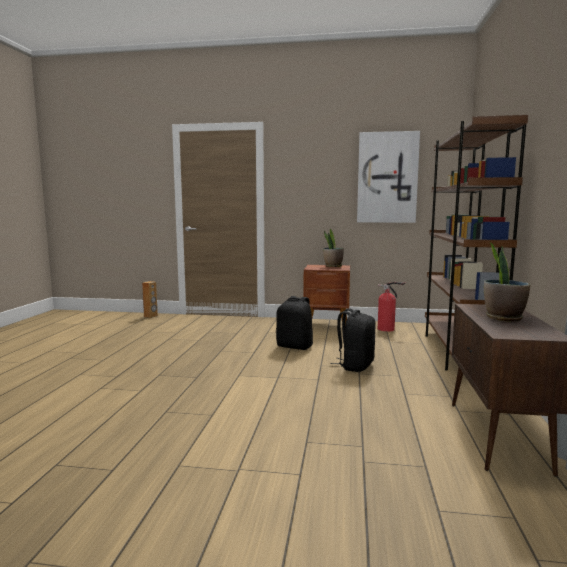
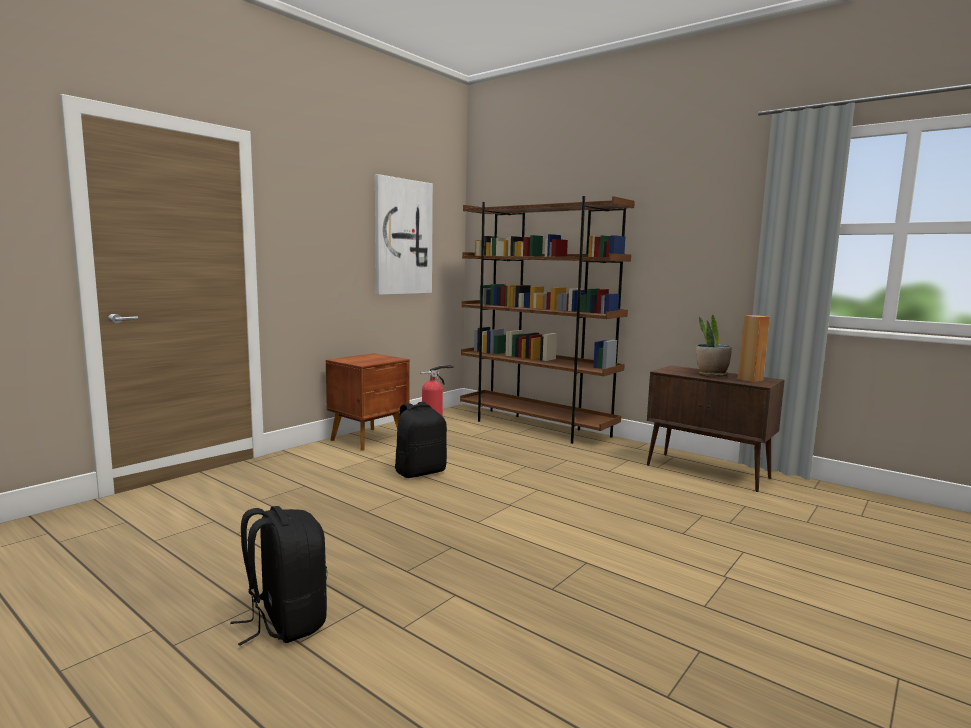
camera: 60 degrees left, 0 degrees up
(151, 316) = (49, 522): brown speaker -> brown speaker (750, 379)
(333, 266) = (367, 357): potted plant -> none
(355, 366) = (521, 466): black backpack -> black backpack (285, 621)

